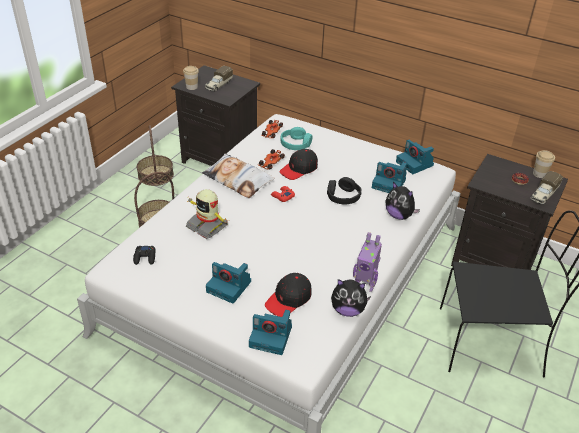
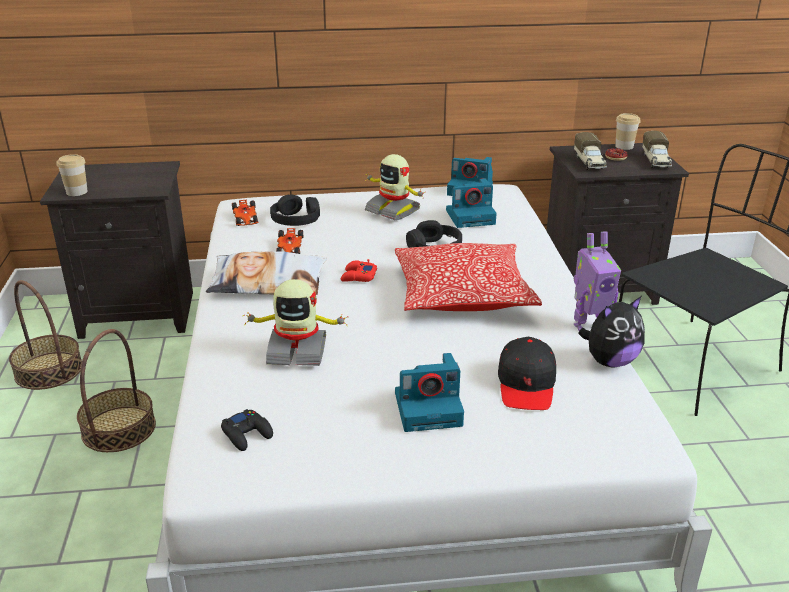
camera: 35 degrees left, 10 degrees down
(218, 85) = (119, 179): toy truck -> toy truck (589, 163)
(272, 337) = (569, 438): camera -> none
(295, 144) = (296, 220): turquoise headphones -> black headphones
(299, 169) = (338, 242): black cap -> none
(322, 233) = (462, 295): none -> pillow
(351, 160) = (393, 210): none -> toy robot
(399, 215) = (523, 244): plush toy -> none

